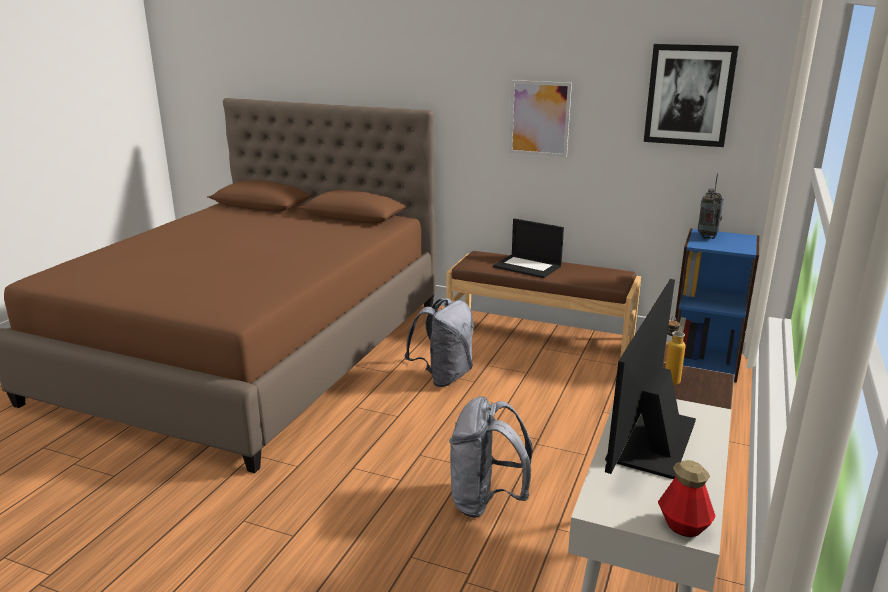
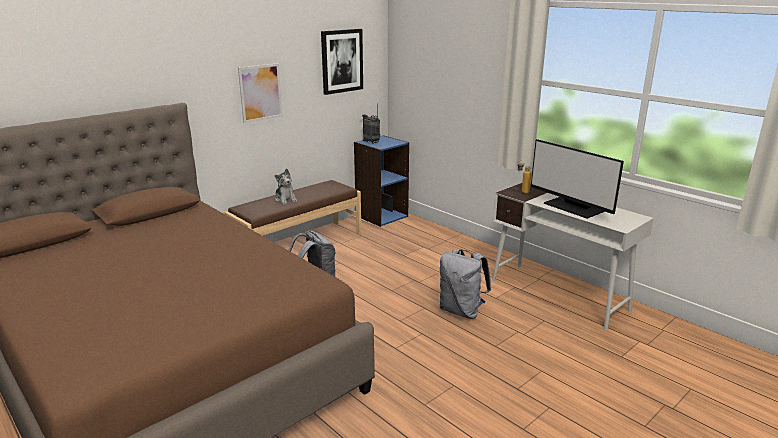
camera: 65 degrees left, 0 degrees up
(528, 266) = (285, 200): laptop -> plush toy
(683, 526) = (636, 218): bottle -> none

